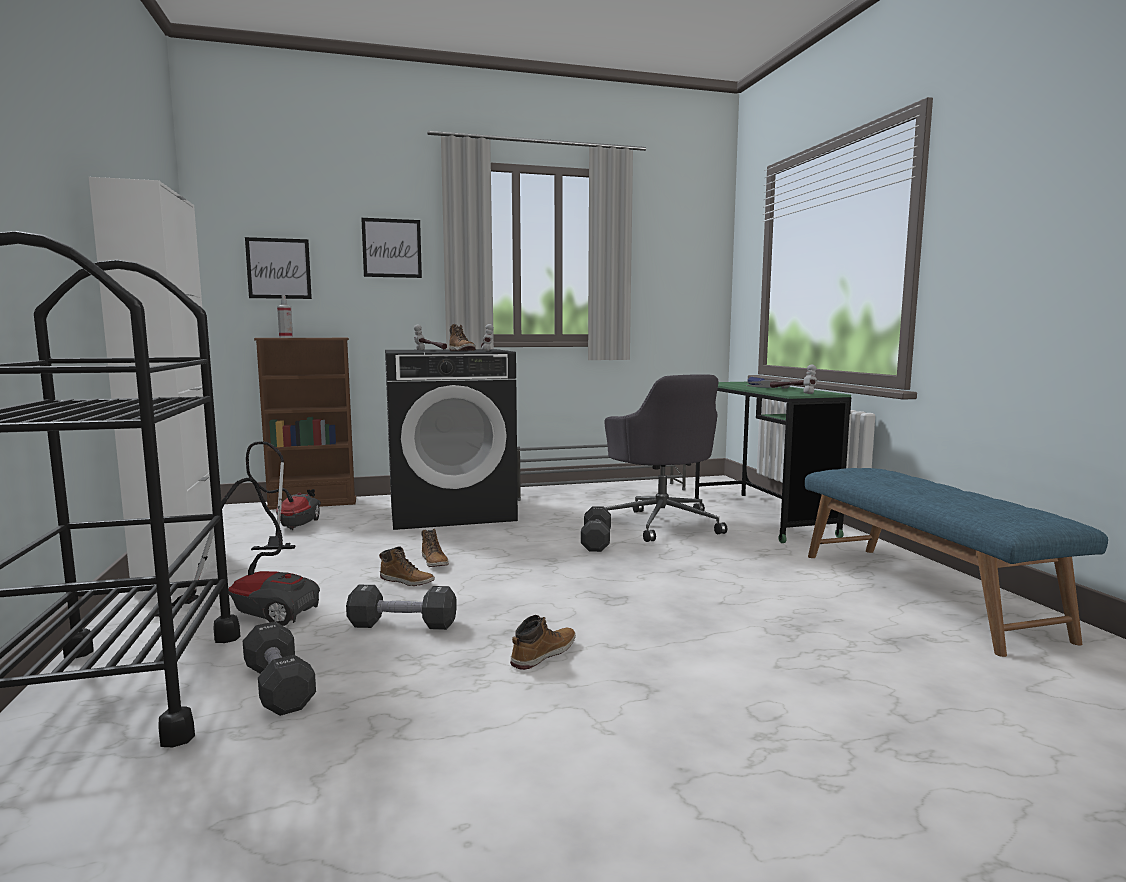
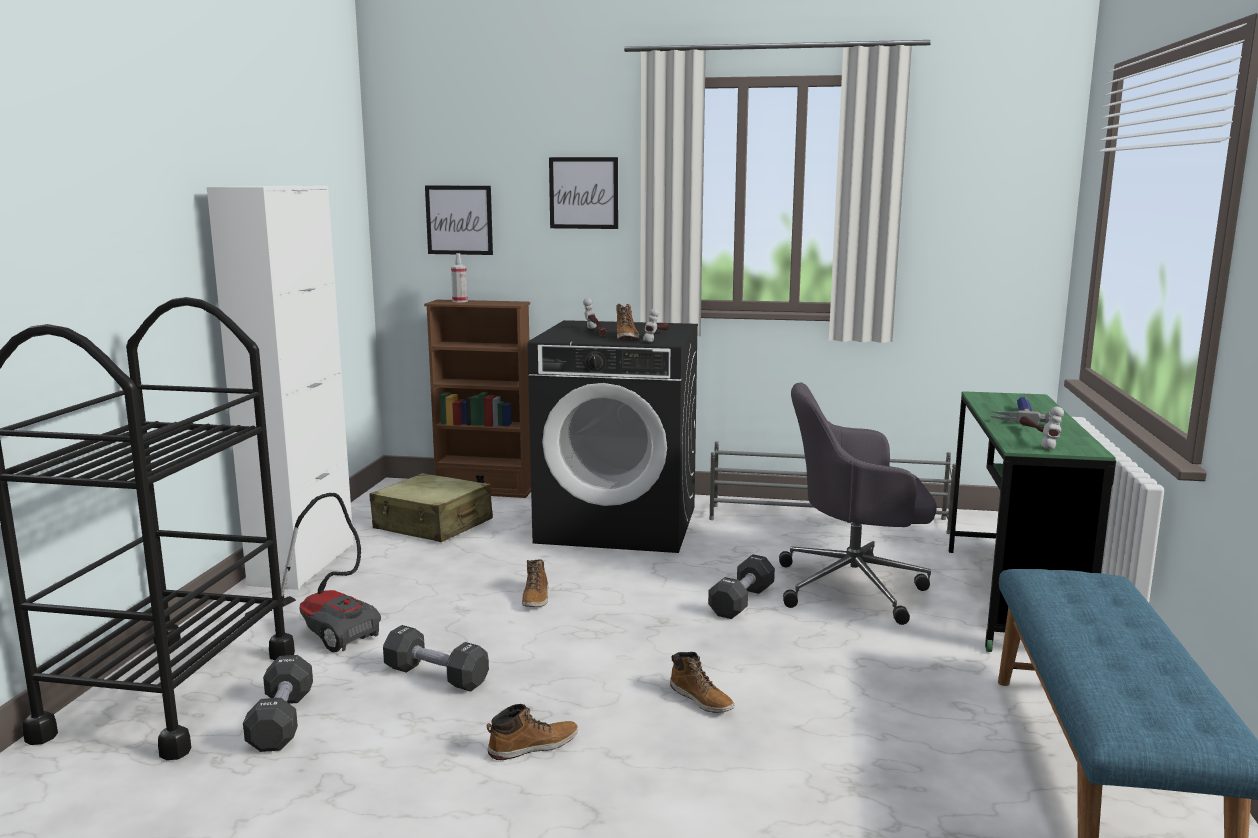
camera: 25 degrees right, 5 degrees up
(288, 529) = (433, 525): vacuum cleaner -> beige suitcase
(407, 581) = (487, 619): boot -> boot (702, 699)
(662, 523) = (855, 587): grey office chair -> grey office chair turned 90 degrees clockwise

